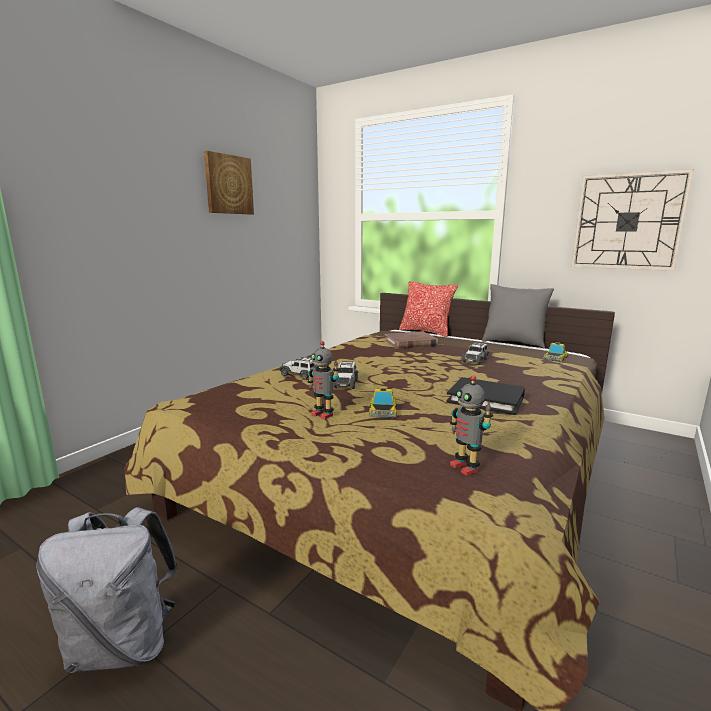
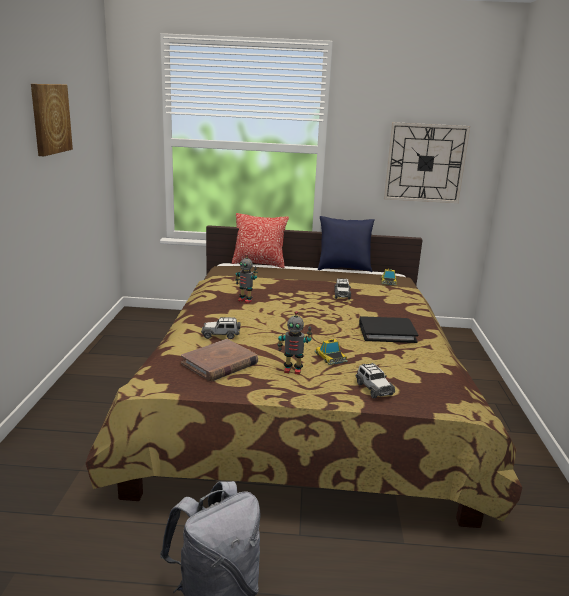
camera: 30 degrees left, 5 degrees up
(345, 383) = (271, 337): toy car -> toy car (373, 388)
(410, 343) = (269, 282): brown book -> brown book (220, 363)
(465, 467) = (427, 389): toy robot -> toy robot (245, 300)
(513, 343) = (343, 268): grey pillow -> blue pillow

